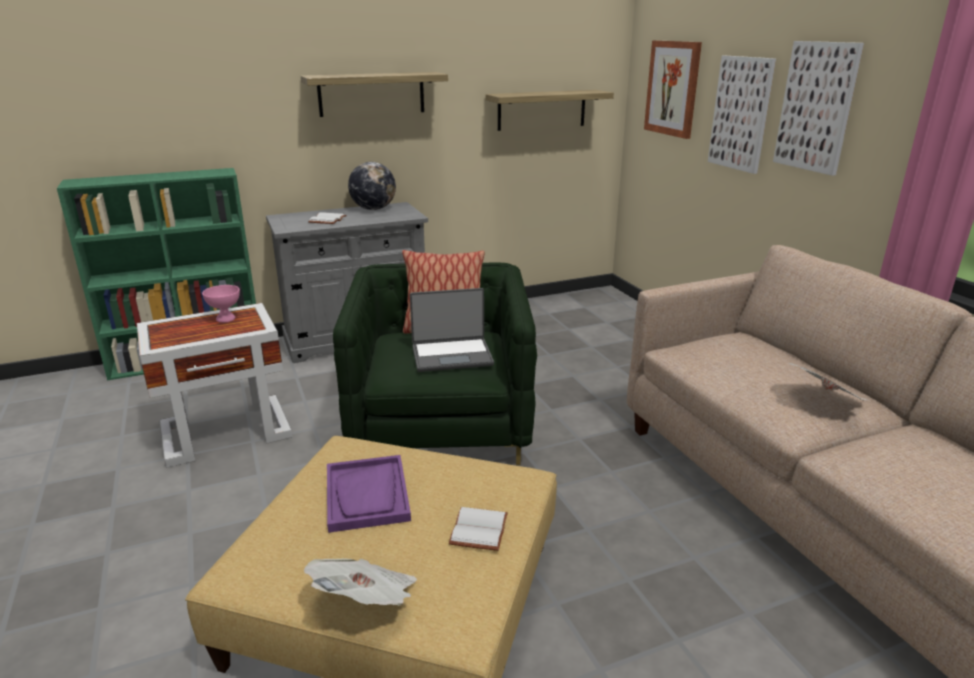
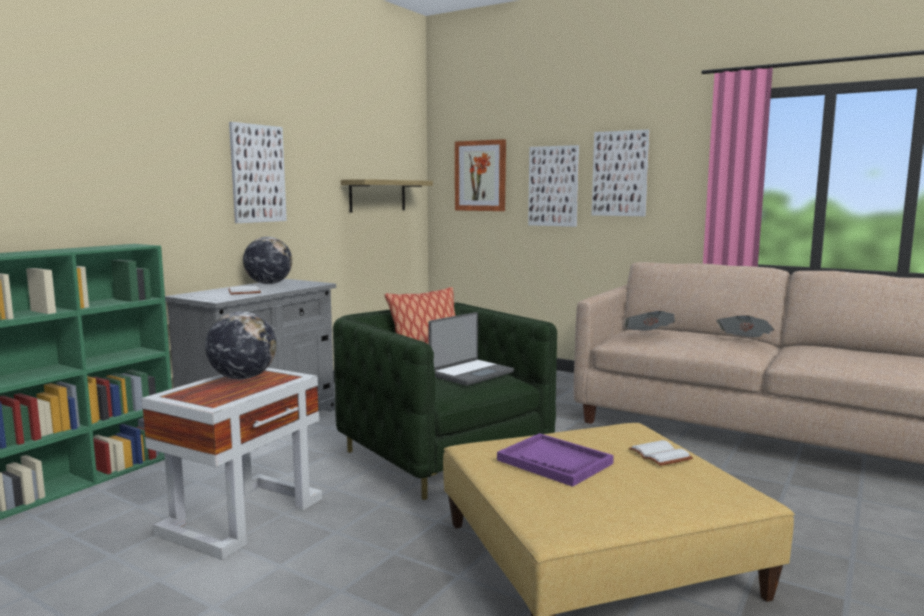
camera: 35 degrees left, 15 degrees down
(226, 318) = (242, 378): pink bowl -> globe
(367, 601) = (674, 505): newspaper -> newspaper (648, 335)
(371, 94) = (257, 173): shelf -> picture

